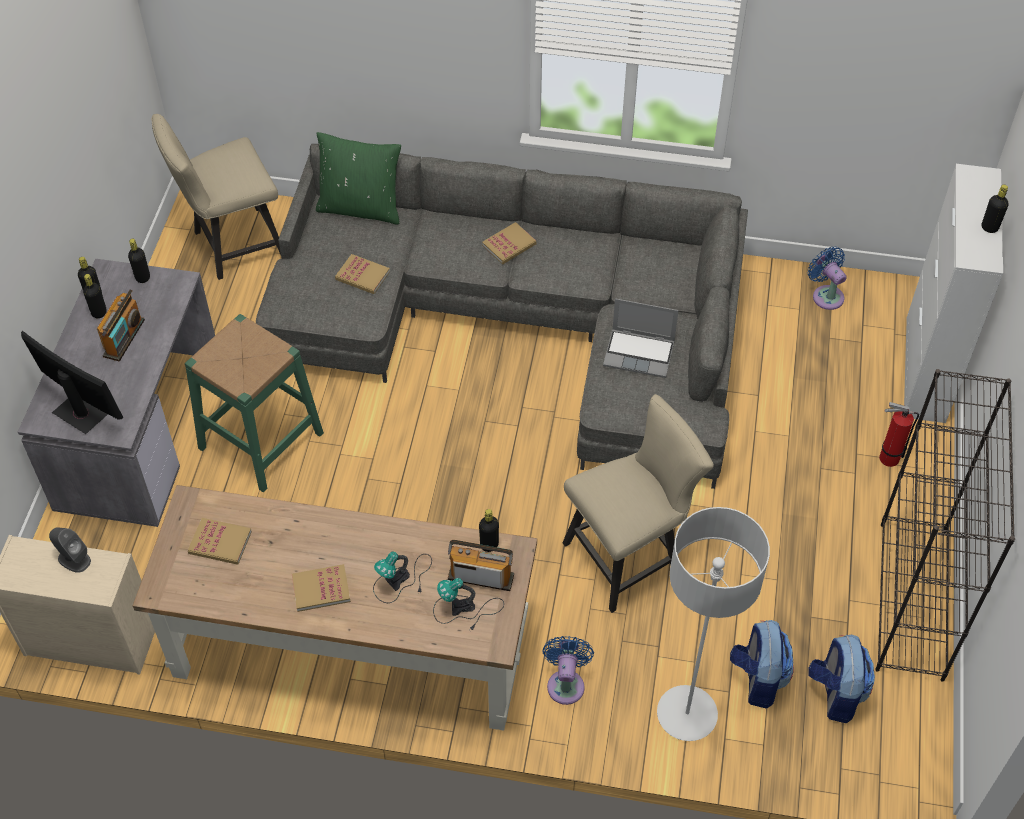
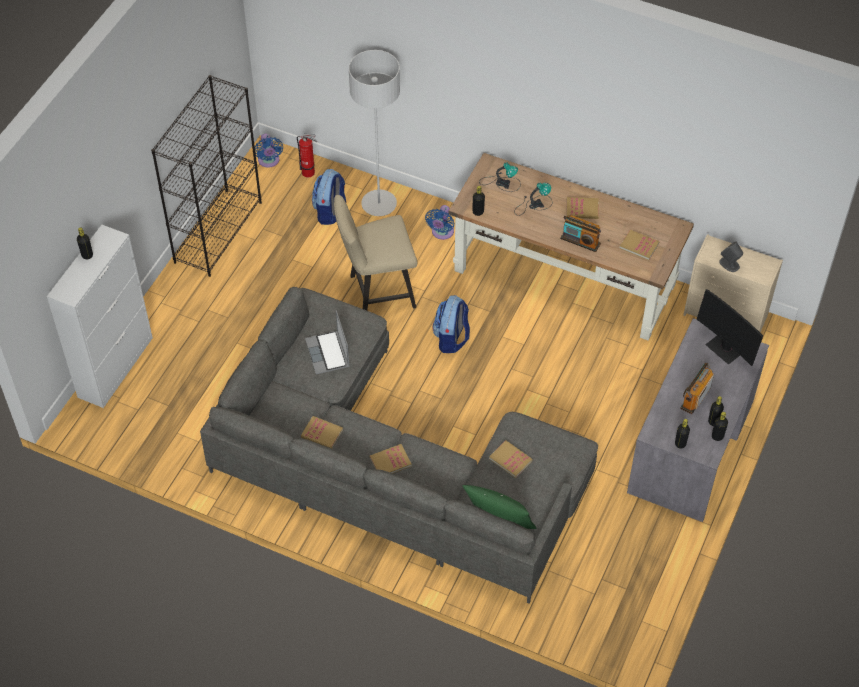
camera: 165 degrees left, 0 degrees up
(233, 246) = (606, 594): beige chair -> none
(261, 440) = (603, 419): green stool -> none
(481, 577) = (488, 197): radio -> radio (580, 241)
(604, 258) = (322, 433): none -> book
(640, 353) = (328, 354): laptop -> laptop turned 135 degrees counterclockwise
(826, 295) = (150, 439): blue fan -> blue fan (269, 161)
(836, 693) = (290, 196): backpack -> backpack (451, 339)
(886, 458) = (181, 314): fire extinguisher -> fire extinguisher (309, 173)

